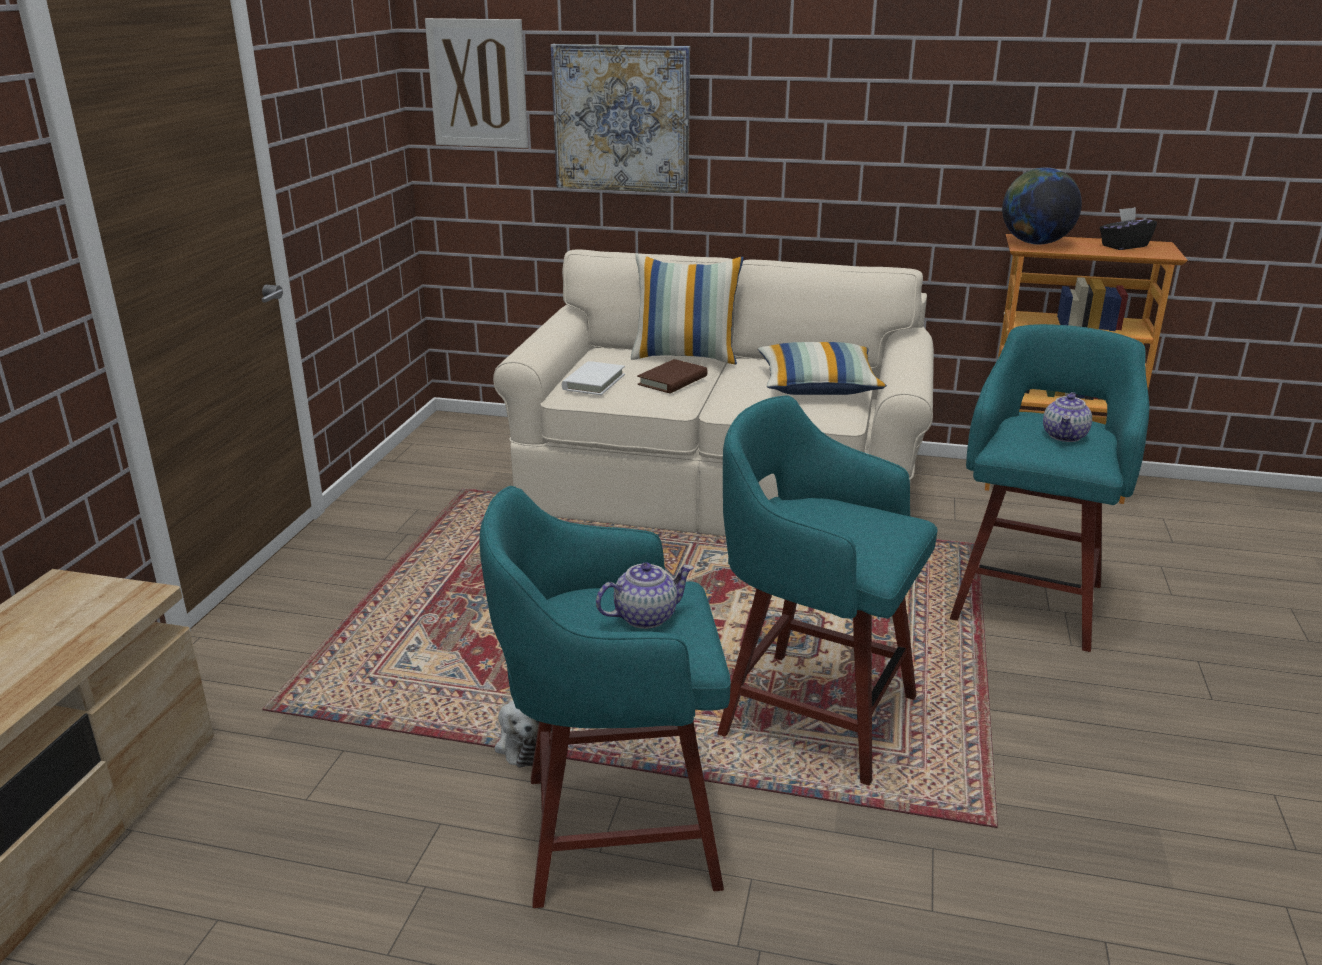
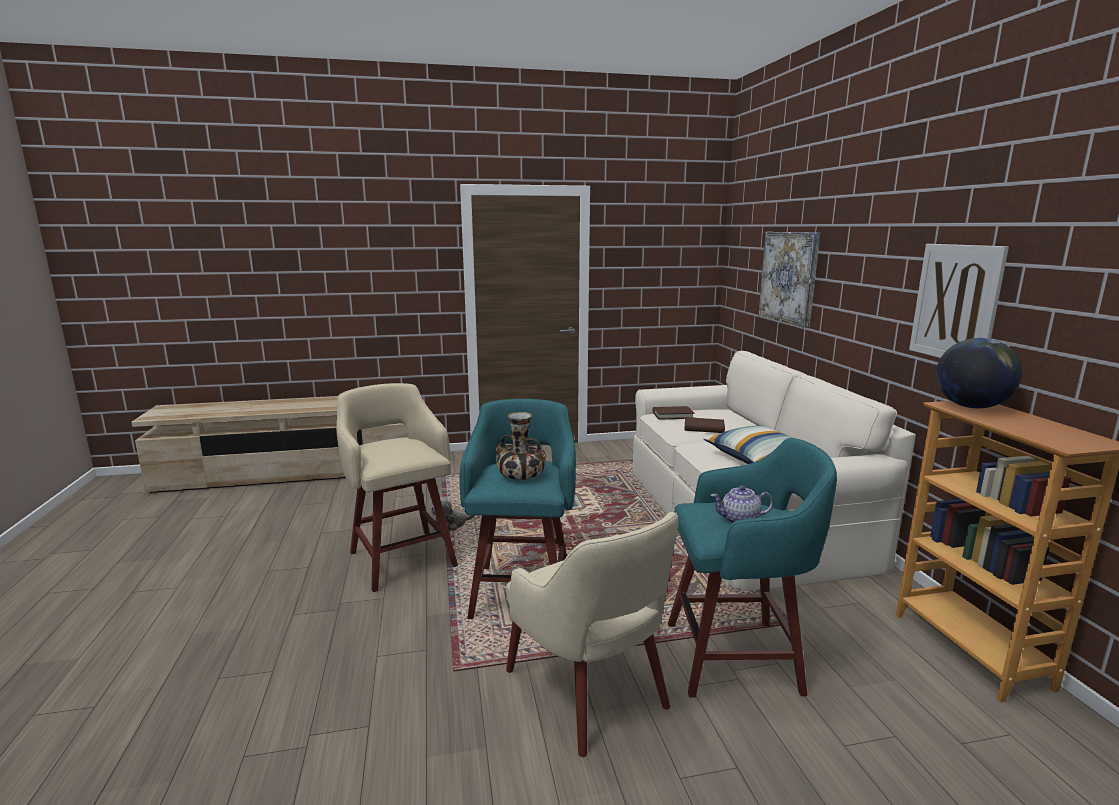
camera: 65 degrees right, 10 degrees down
(478, 83) = (743, 254): picture -> picture (956, 303)
(593, 382) = (673, 415): white book -> brown book
(612, 831) = (402, 557): turquoise stool -> beige stool
(645, 616) = (398, 451): teapot -> none
(685, 356) = (748, 425): pillow -> none
(852, 524) = (521, 475): none -> vase
(1066, 718) = (588, 691): none -> beige armchair
(1124, 246) = (1053, 431): black tissue box -> none

